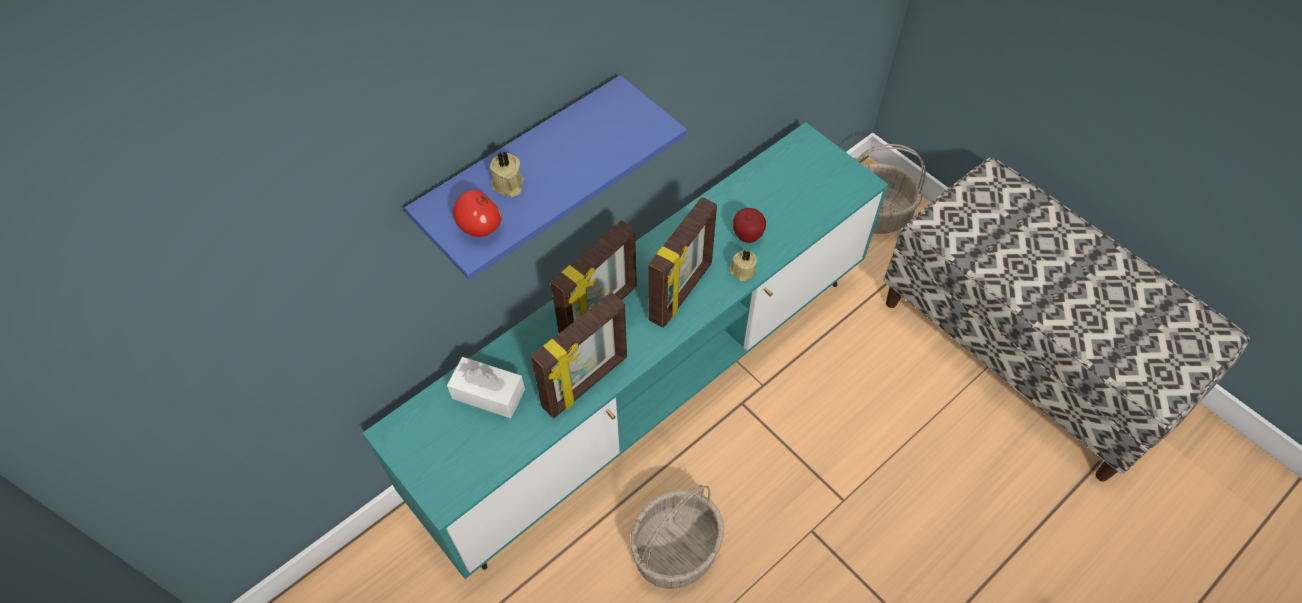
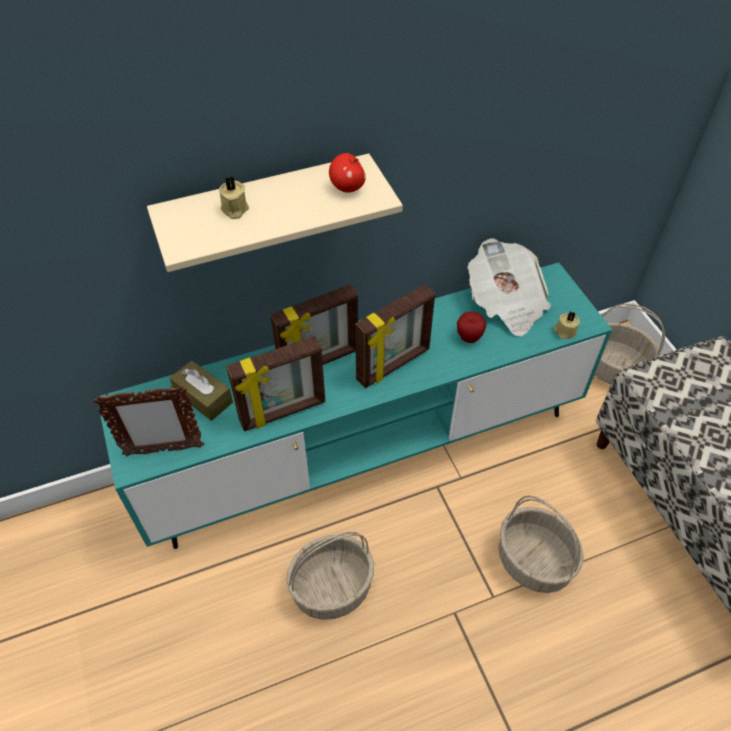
camera: 20 degrees right, 5 degrees down
(472, 469) = (163, 450): none -> picture frame
(480, 227) = (195, 234): apple -> apple (347, 187)
(488, 394) = (203, 397): white tissue box -> brown tissue box
(523, 170) = (266, 211): blue shelf -> beige shelf
(742, 271) = (452, 363): beige candle -> beige candle (564, 331)
(770, 186) = (506, 303): none -> newspaper
(868, 449) = (532, 561): none -> basket

